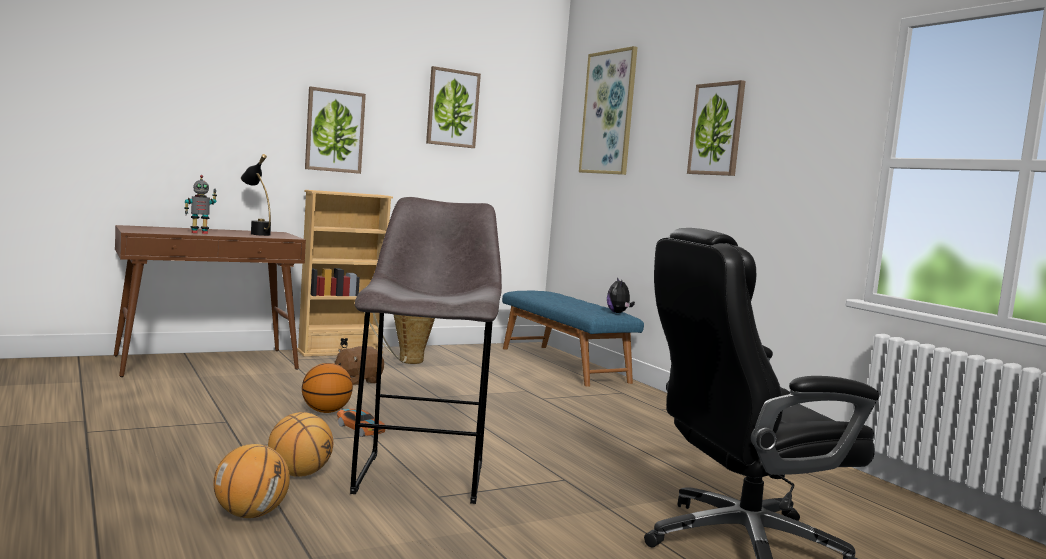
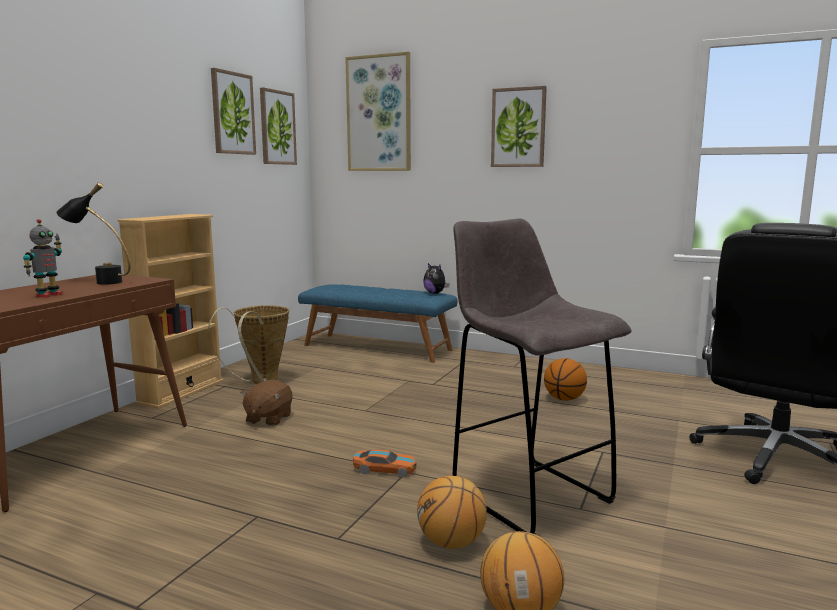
camera: 35 degrees left, 5 degrees up
(326, 411) = (318, 463): basketball -> basketball (564, 399)
(334, 131) = (134, 146): picture -> picture (277, 127)

